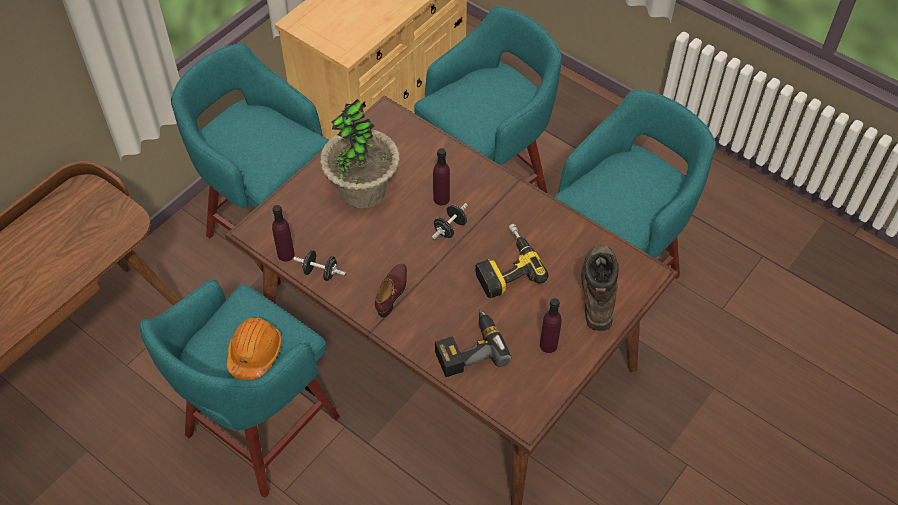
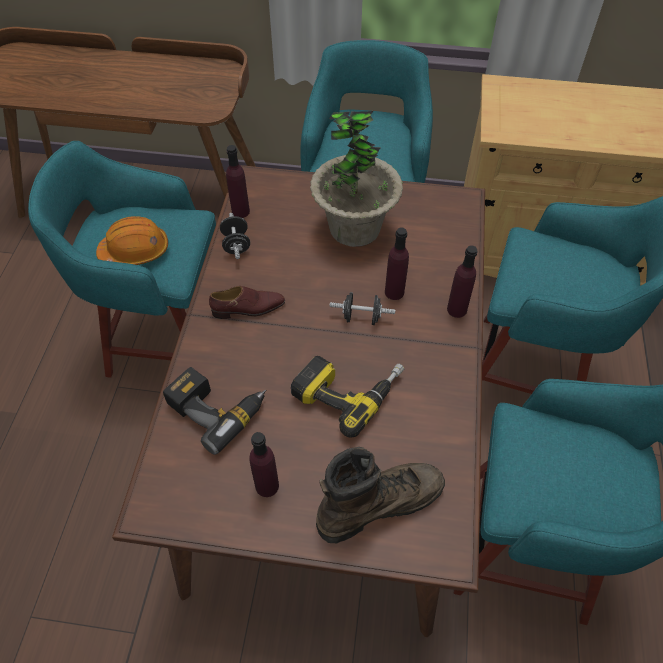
camera: 60 degrees right, 0 degrees up
(481, 172) = (457, 309): none -> purple bottle

